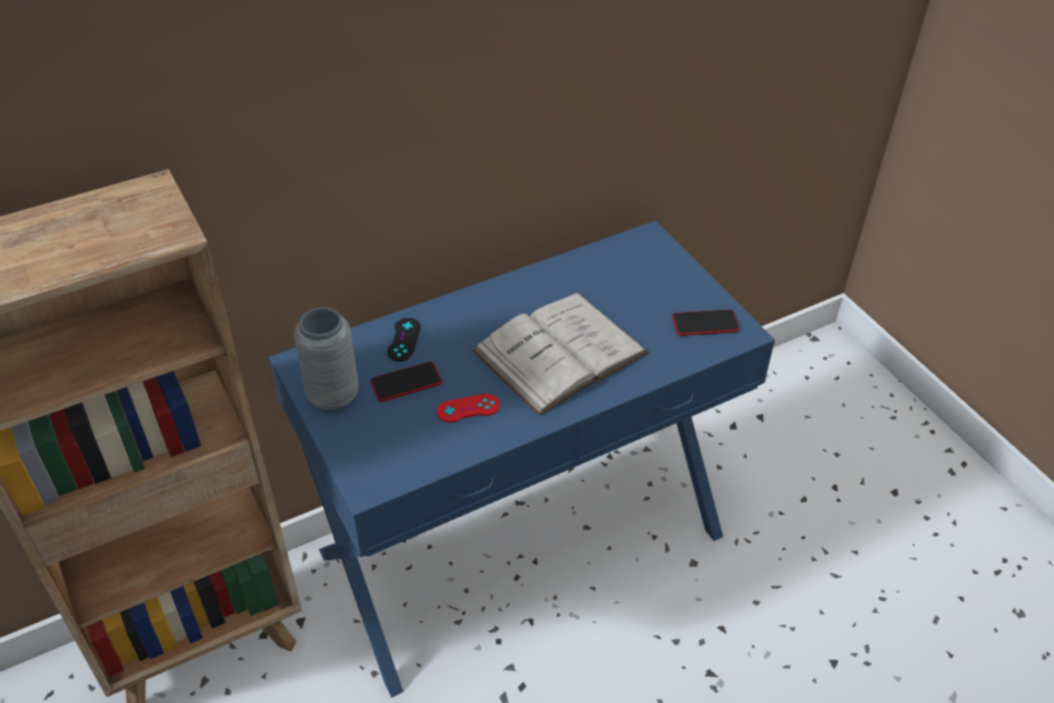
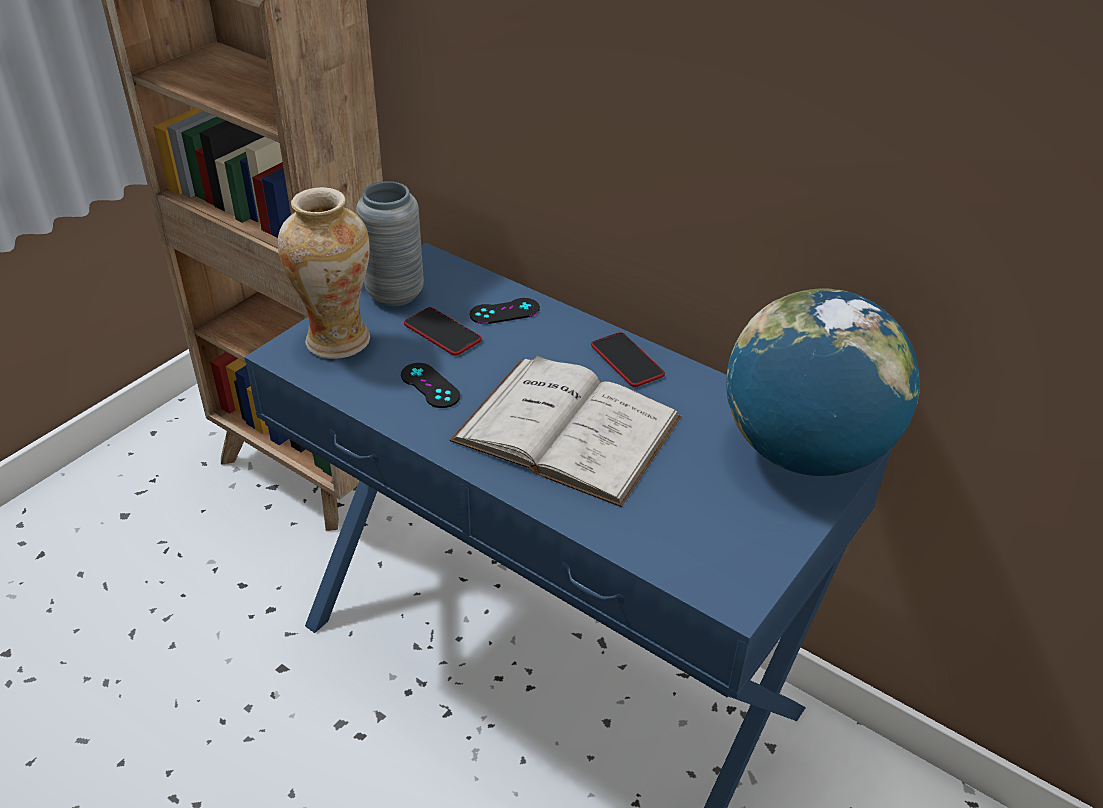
camera: 65 degrees right, 5 degrees down
(373, 448) = (337, 340): none -> vase
(468, 408) = (430, 386): red game controller -> black game controller
(641, 255) = (804, 451): none -> globe
(705, 324) = (720, 550): phone -> phone (627, 361)

